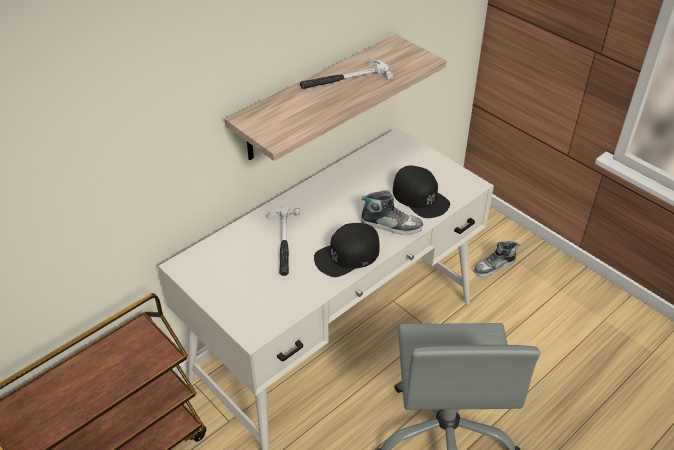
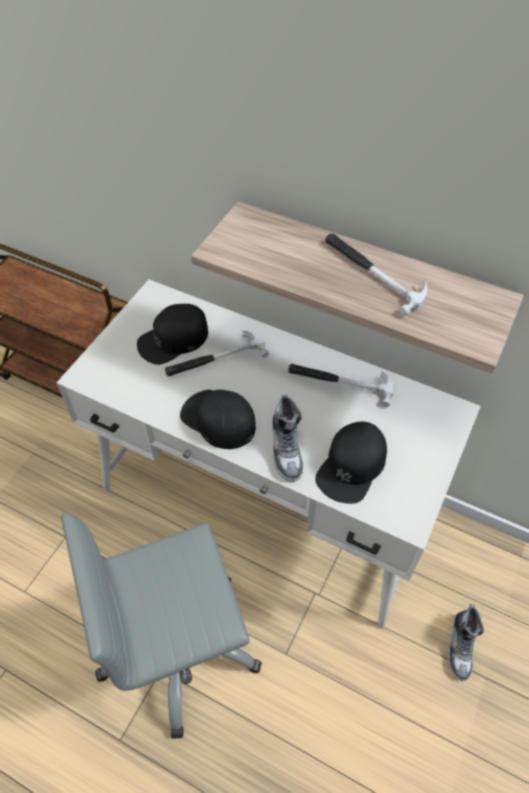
camera: 70 degrees right, 10 degrees up
(246, 263) = (173, 339): none -> black cap
(344, 182) = (340, 381): none -> hammer
(494, 266) = (461, 646): shoe -> shoe turned 120 degrees counterclockwise

